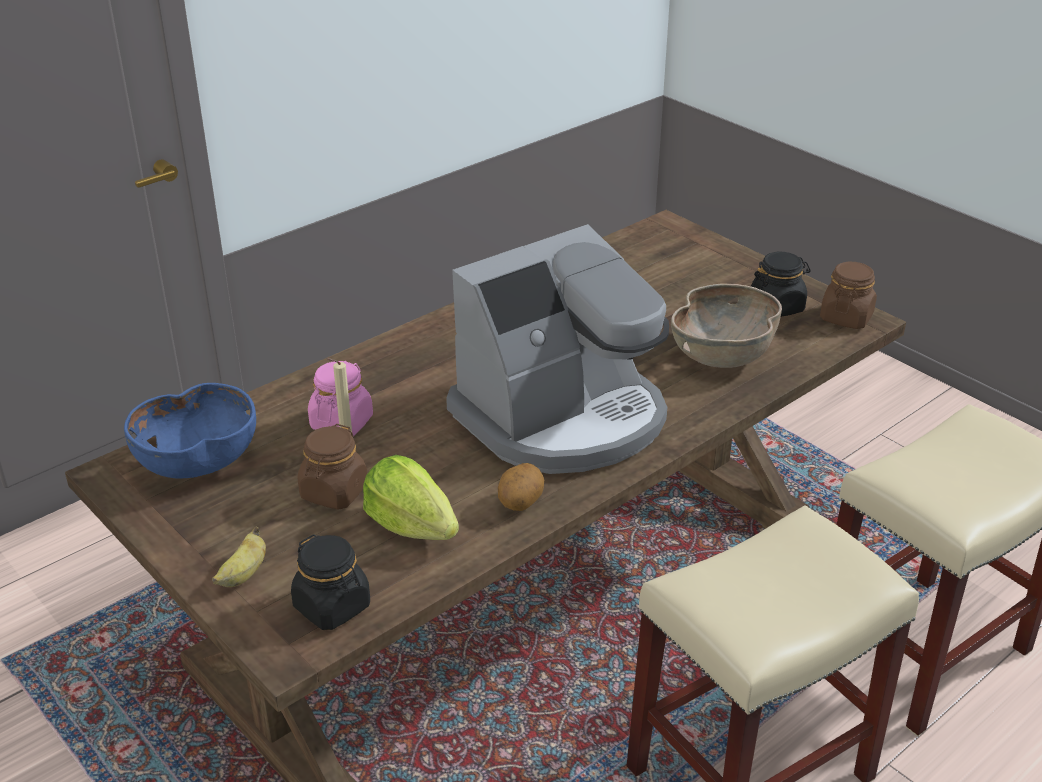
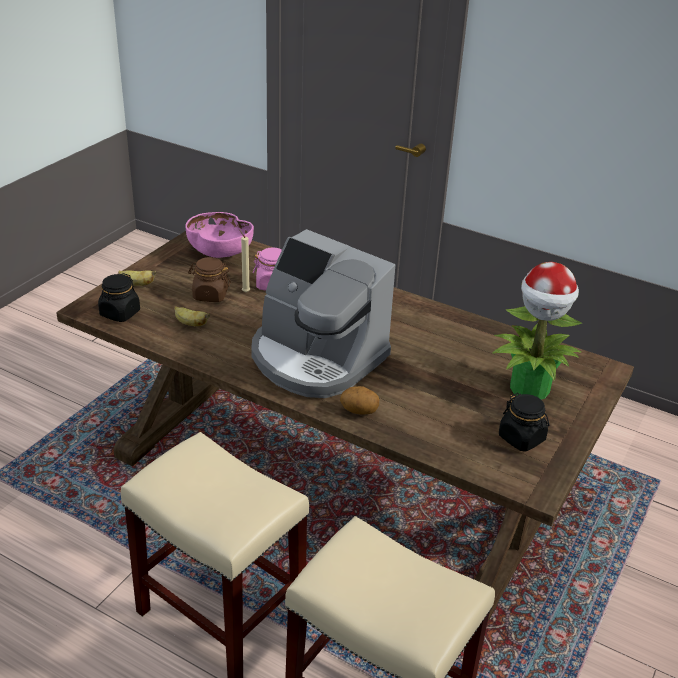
camera: 70 degrees right, 0 degrees up
(198, 462) = (219, 252): blue bowl -> pink bowl
(411, 526) = (190, 324): lettuce -> banana
(520, 503) = (223, 356): potato -> potato (359, 411)
(688, 279) = (530, 389): none -> potted plant
(723, 354) = (433, 417): brown bowl -> none
(846, 317) = (533, 478): brown jar -> none

